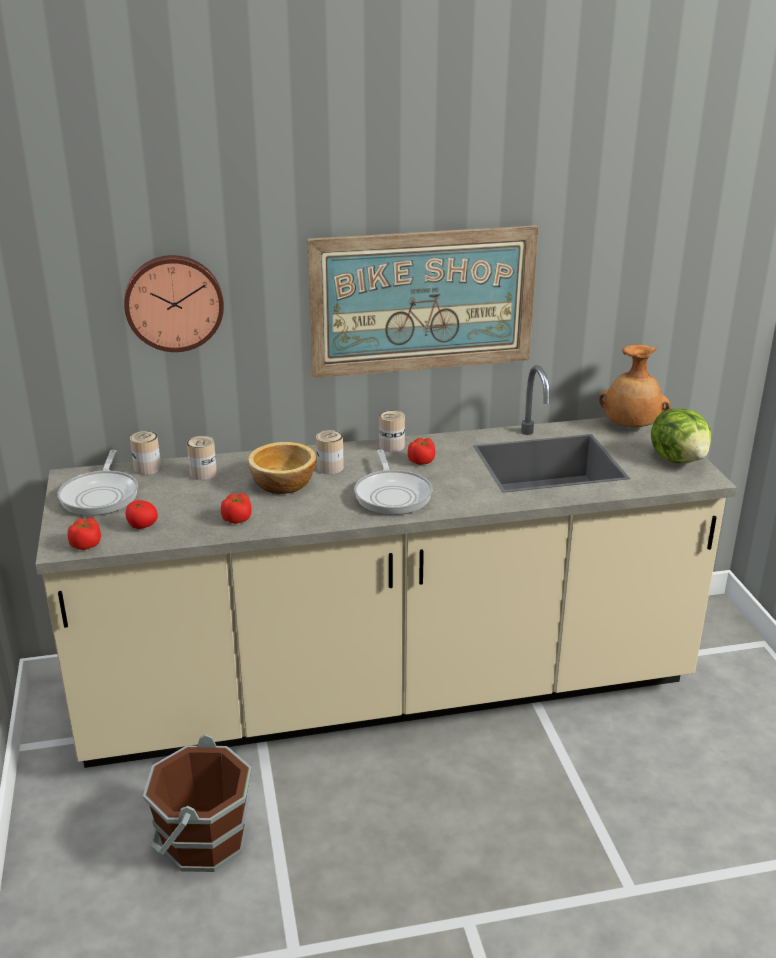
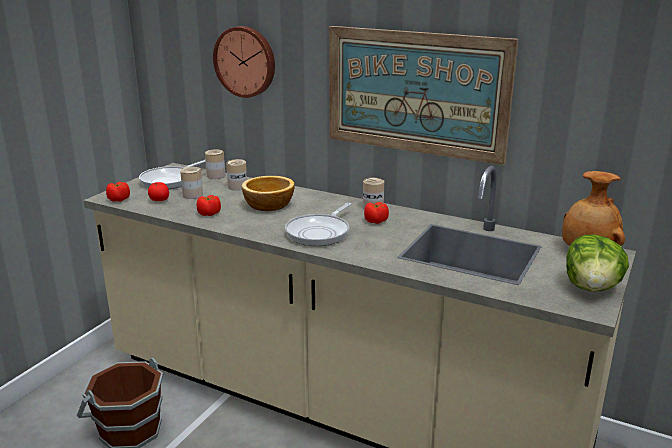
camera: 40 degrees right, 5 degrees down
(330, 468) = (311, 206): can -> can (192, 195)

